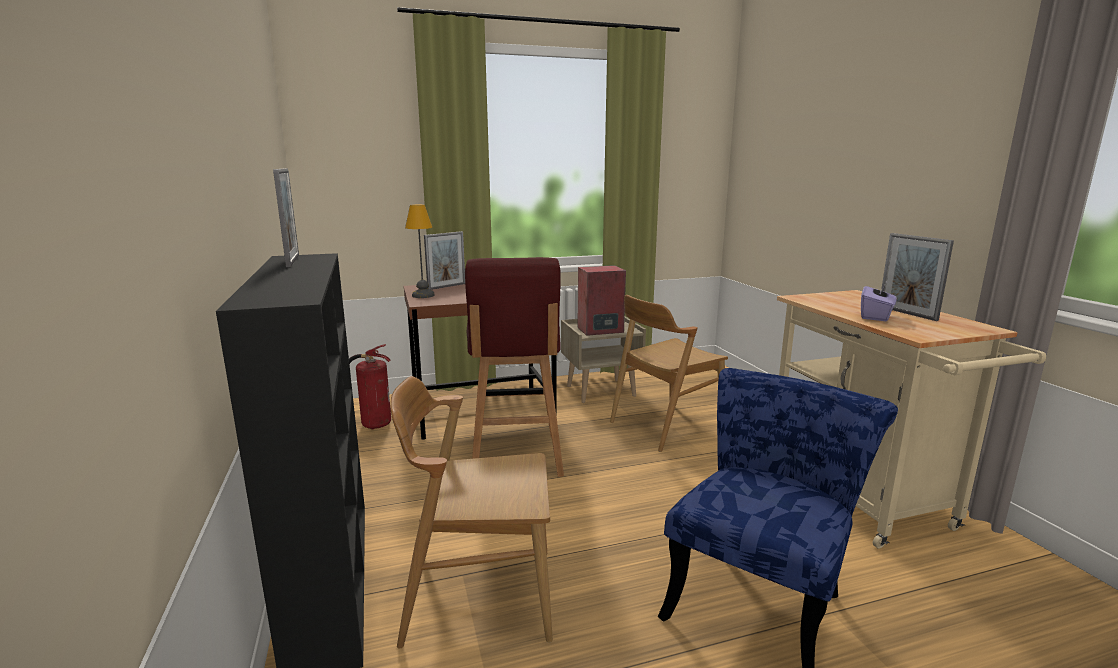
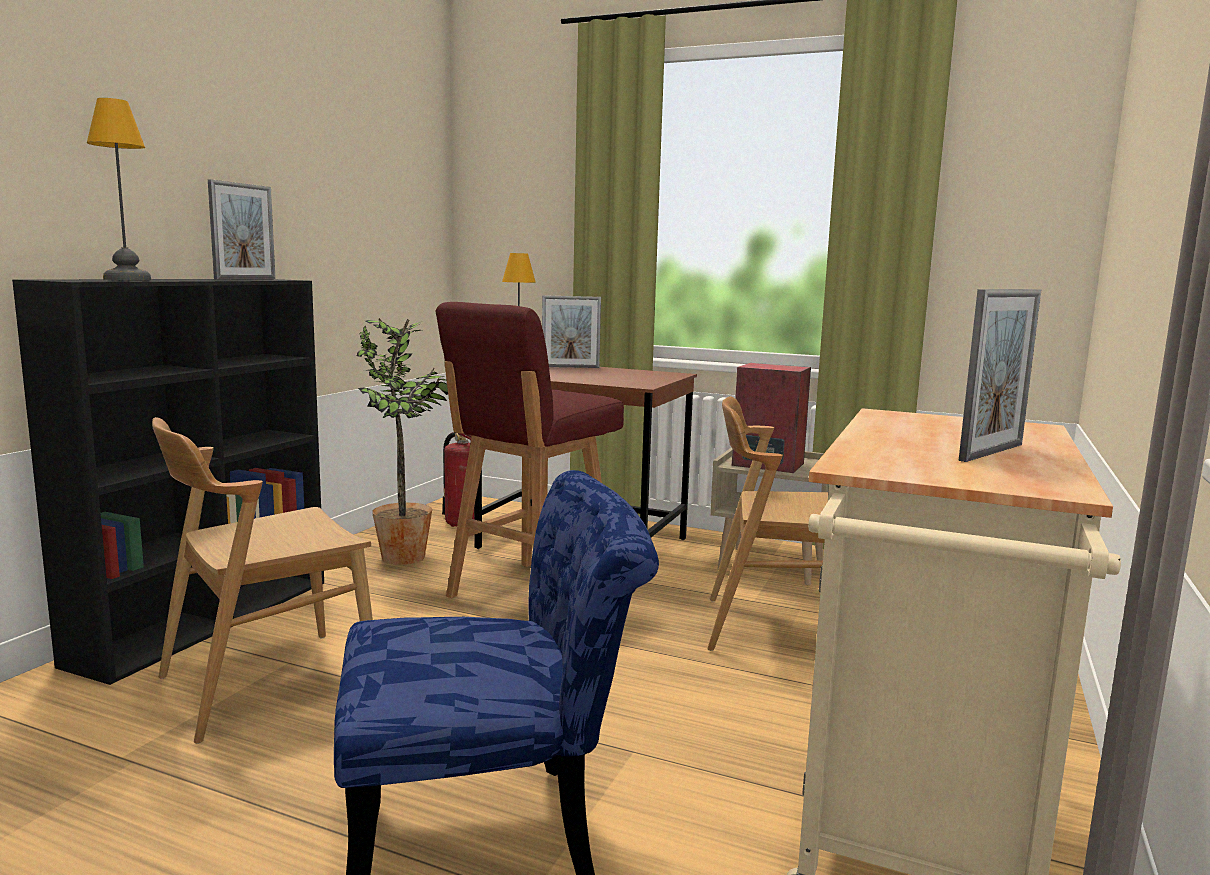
camera: 40 degrees right, 5 degrees down
(283, 286) = (127, 279): none -> table lamp
(389, 466) = (405, 559): none -> potted plant
(479, 595) = (267, 683): brown chair -> brown chair turned 75 degrees counterclockwise
(875, 316) = (903, 444): purple tissue box -> none
(907, 313) = (991, 452): picture frame -> picture frame turned 150 degrees counterclockwise

